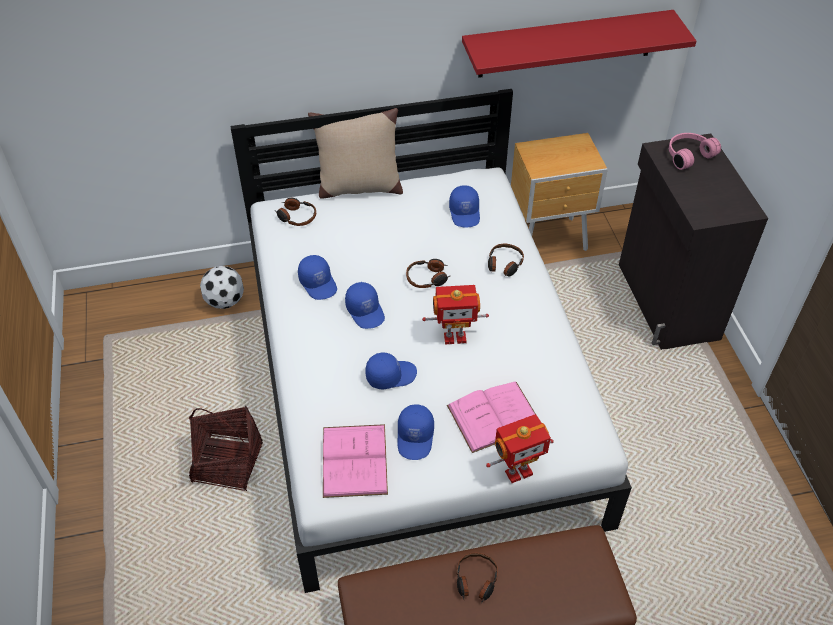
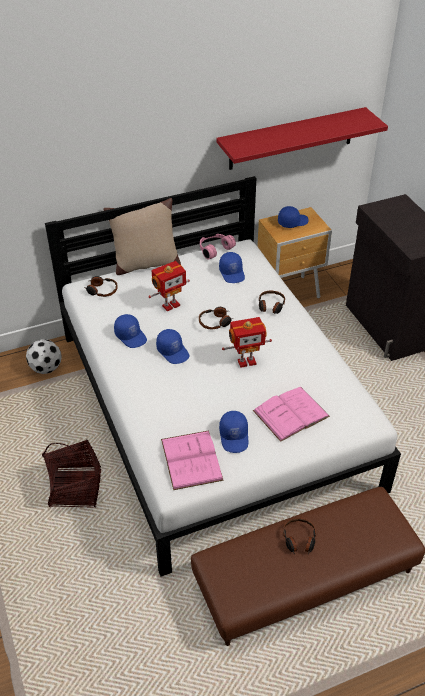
camera: 10 degrees left, 5 degrees down
(390, 375) = (204, 395): blue cap -> blue cap (292, 222)
(517, 471) = (318, 450): toy robot -> toy robot (170, 305)
(687, 155) = (393, 210): pink headphones -> pink headphones (214, 249)

